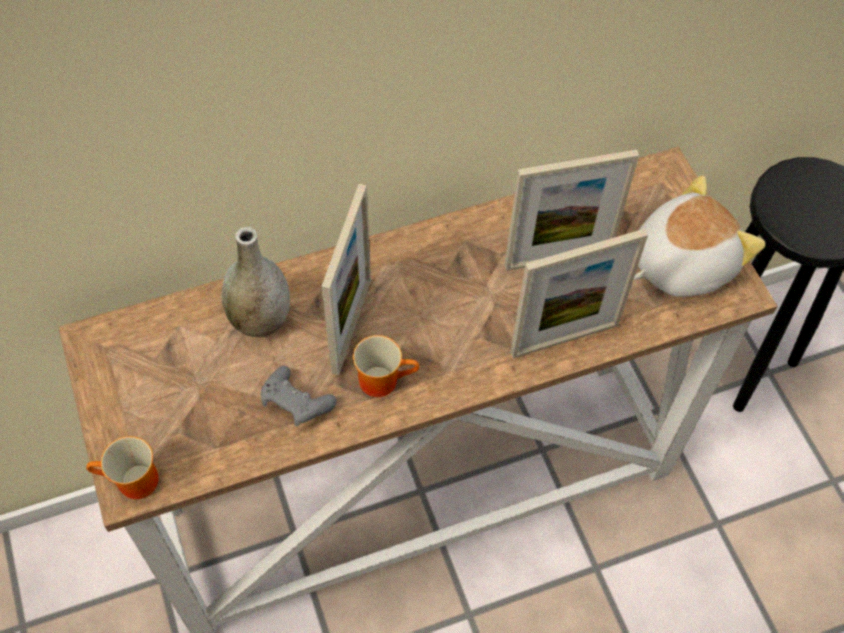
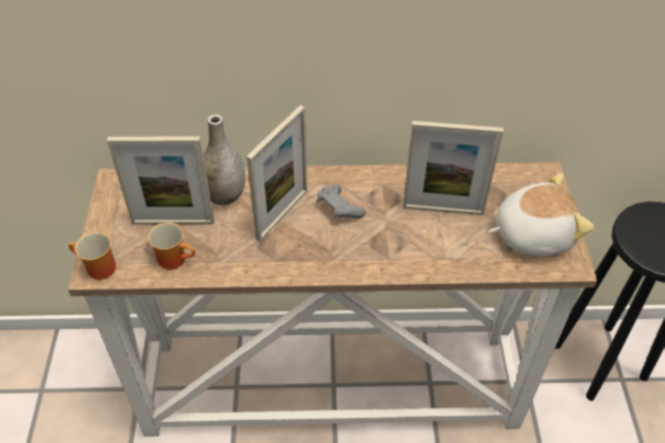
camera: 20 degrees right, 10 degrees down
(296, 403) = (224, 251): grey game controller -> grey game controller (339, 209)
(383, 378) = (288, 251): mug -> mug (175, 258)
(564, 339) = (426, 260): picture frame -> picture frame (173, 222)

